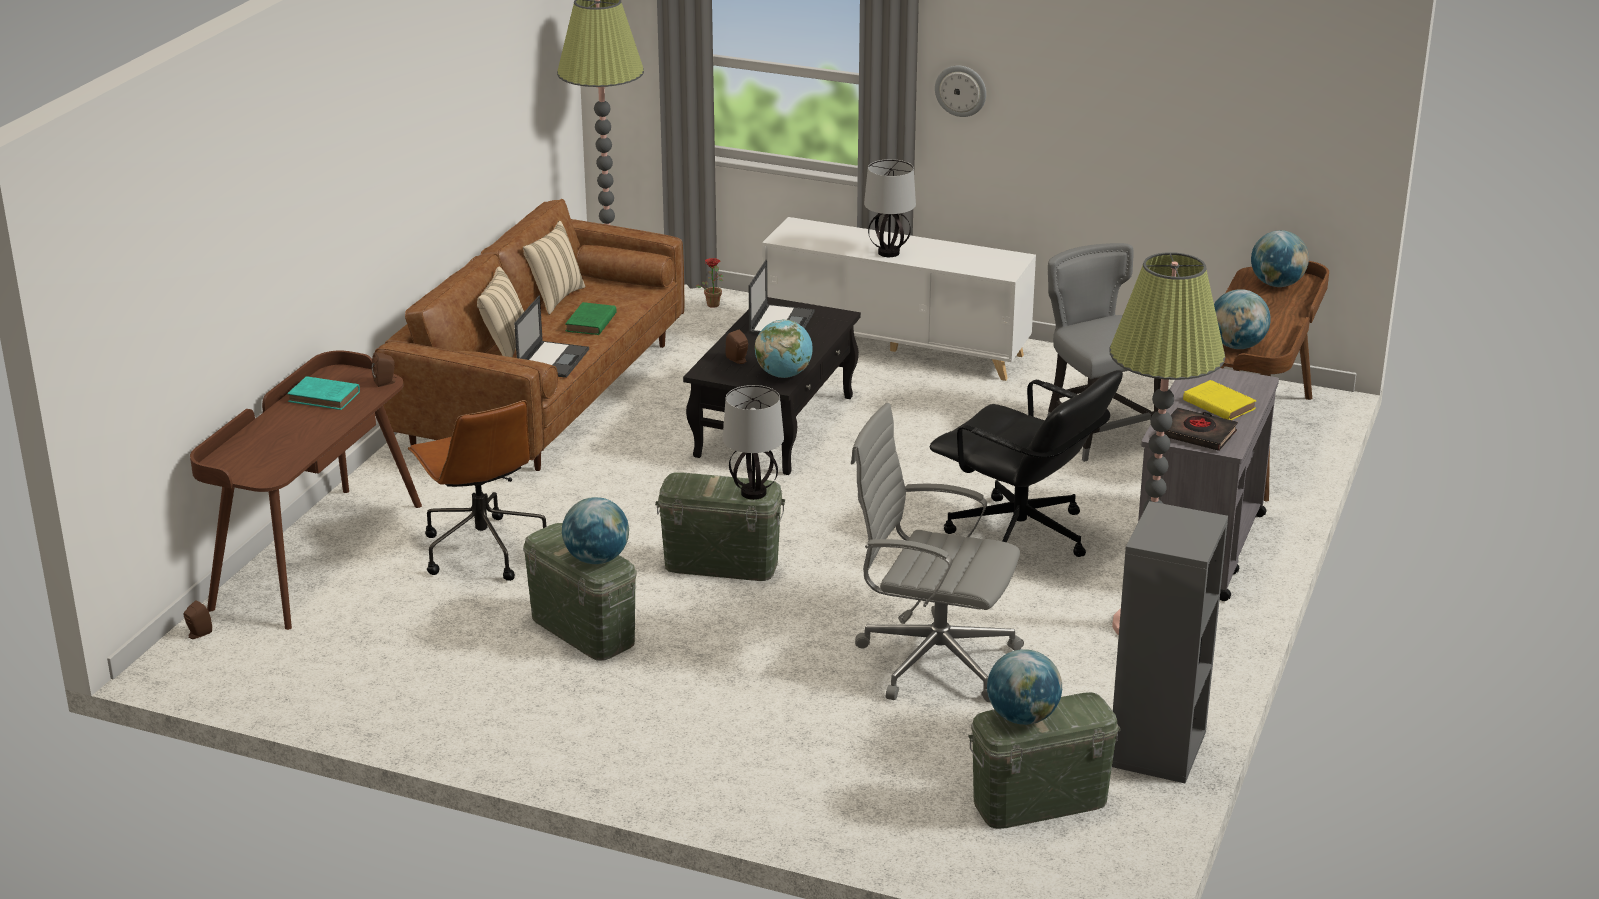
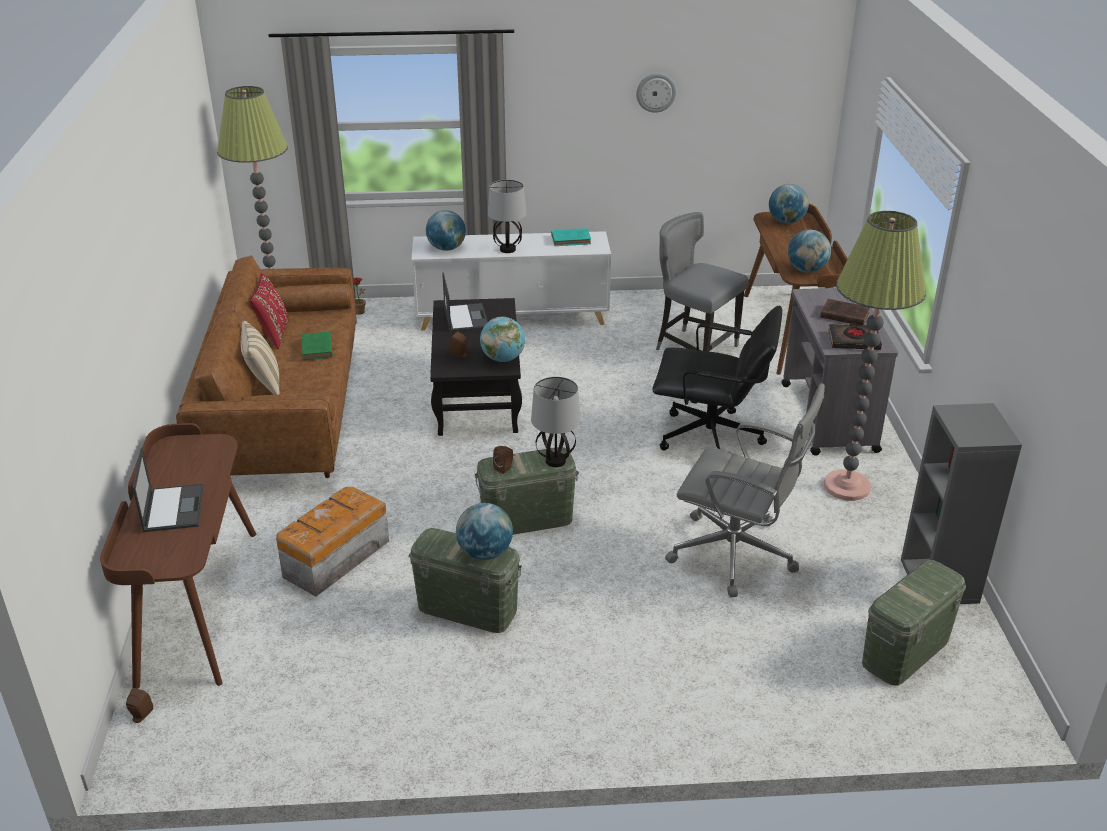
camera: 25 degrees left, 5 degrees up
(326, 397) = (178, 471): turquoise book -> turquoise book (572, 239)
(386, 382) = (221, 444): brown speaker -> brown speaker (504, 468)
(482, 549) = (333, 559): brown office chair -> storage box
(553, 360) = (312, 386): laptop -> laptop (173, 508)
(555, 298) = (272, 335): beige pillow -> red pillow
(932, 659) = (736, 555): grey office chair -> grey office chair turned 150 degrees counterclockwise
(961, 90) = (535, 120): wall clock -> wall clock (656, 92)
(1023, 717) = (906, 597): globe -> globe (446, 248)
(1217, 404) = (843, 315): yellow book -> brown book

